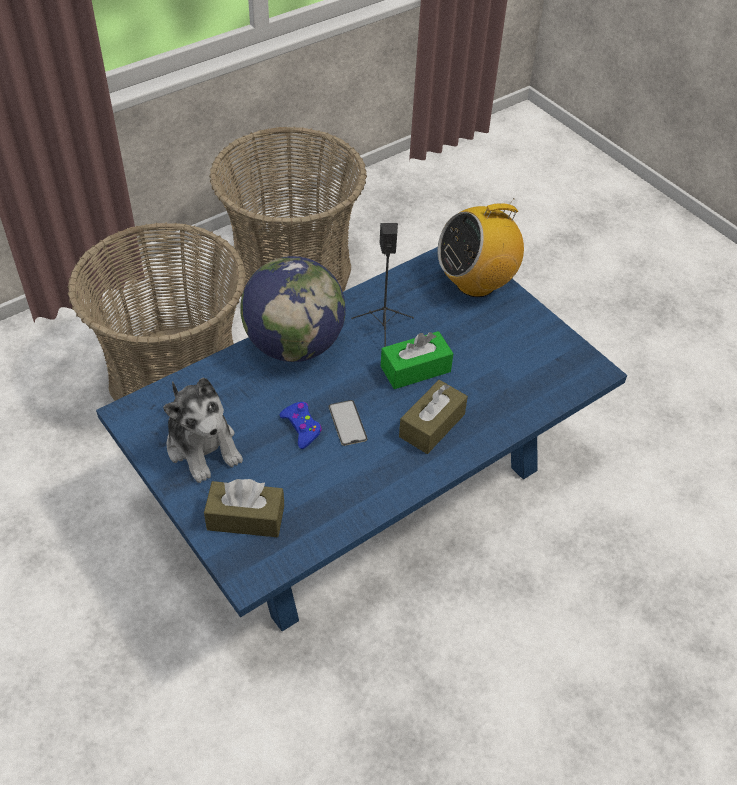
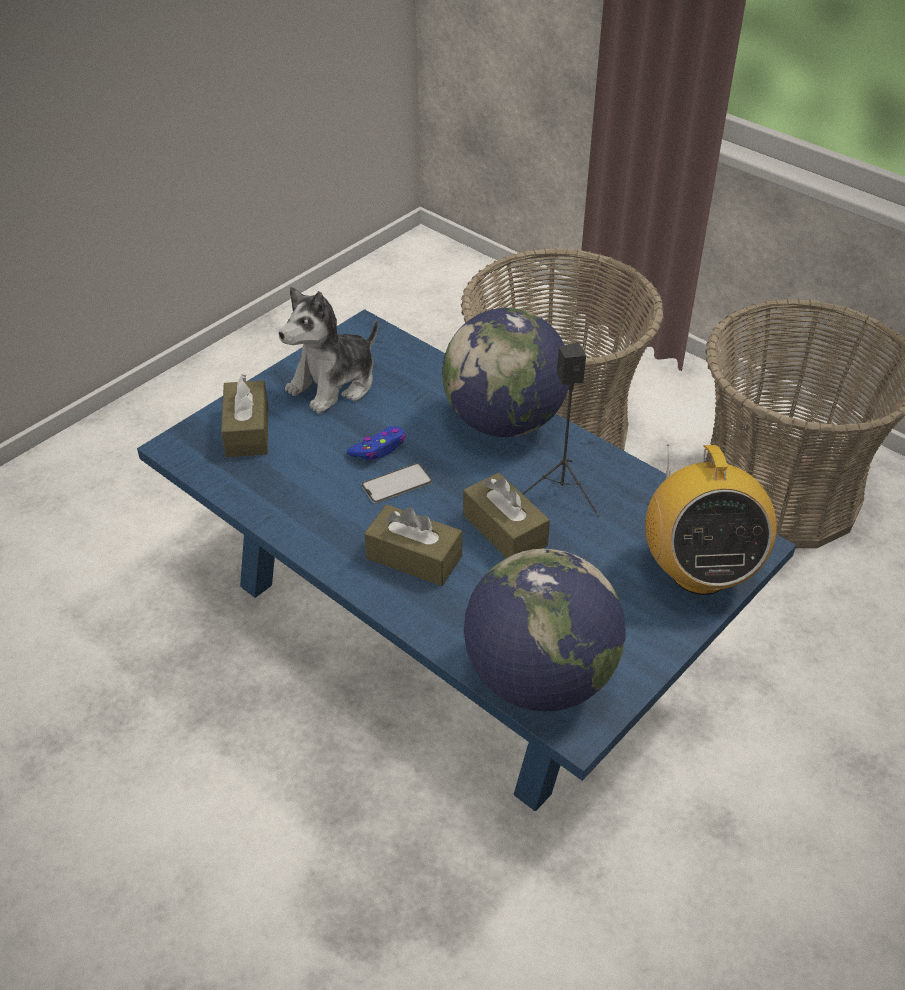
camera: 80 degrees right, 5 degrees down
(415, 369) = (505, 530): green tissue box -> brown tissue box
(476, 283) = (699, 572): radio -> radio turned 150 degrees counterclockwise
(555, 379) = (539, 679): none -> globe

